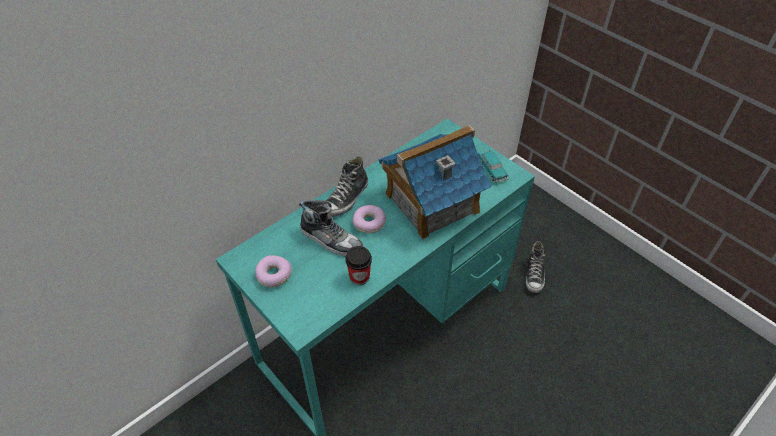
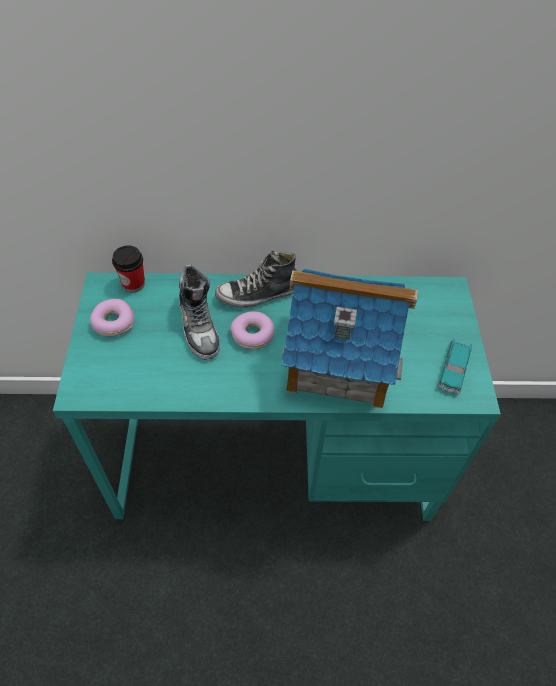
camera: 40 degrees right, 5 degrees up
(359, 277) = (182, 383): cup -> cup (133, 284)
(534, 275) = (481, 533): shoe -> none

